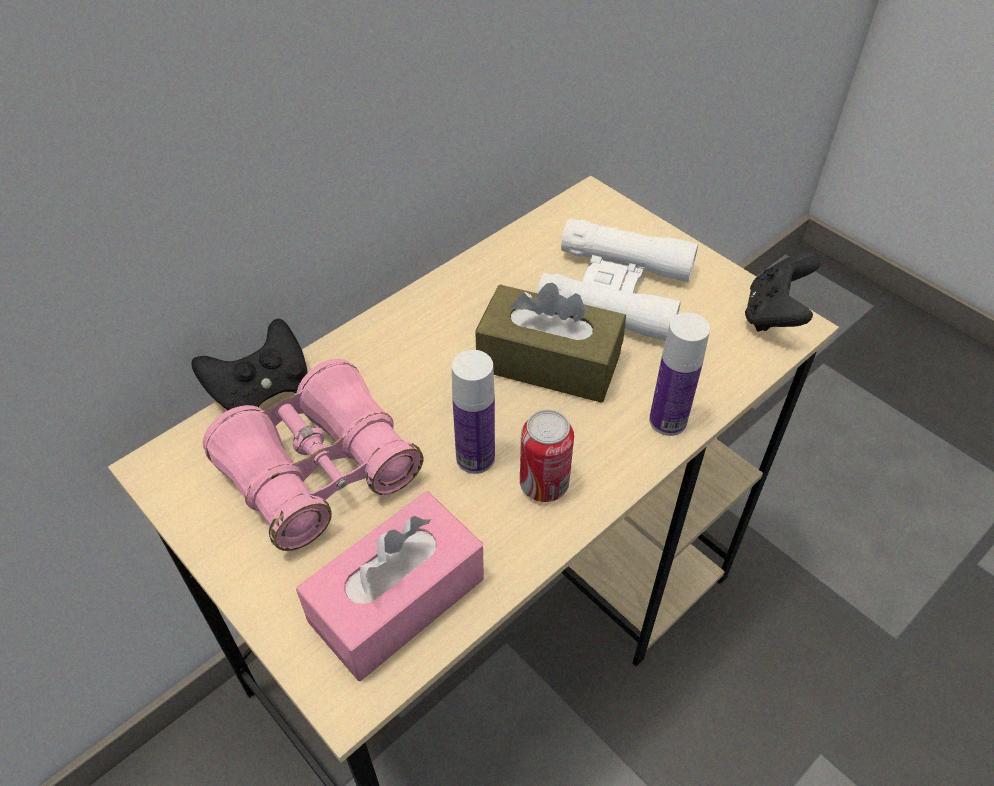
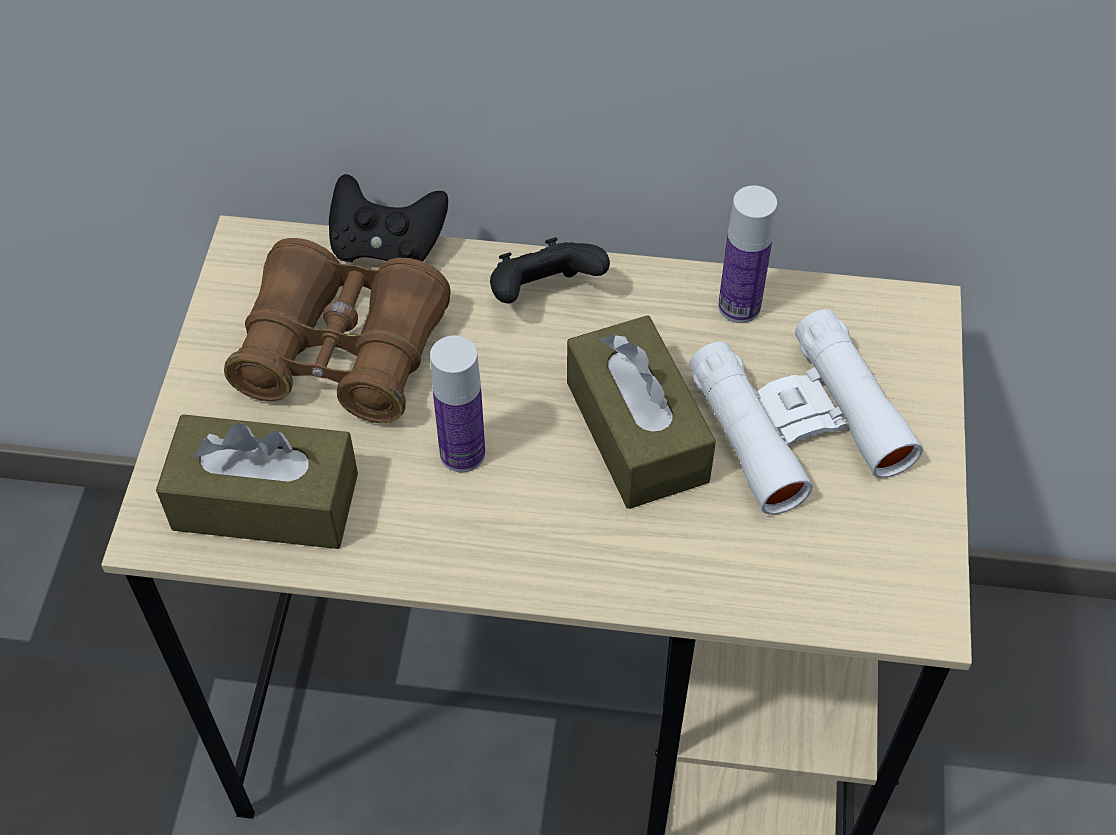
camera: 50 degrees right, 5 degrees up
(319, 471) = (342, 353): pink binoculars -> brown binoculars
(397, 600) = (266, 501): pink tissue box -> brown tissue box
(544, 484) = (482, 526): can -> none
(668, 421) = (659, 579): bottle -> bottle (739, 307)
(774, 315) = (919, 589): black game controller -> black game controller (544, 294)

